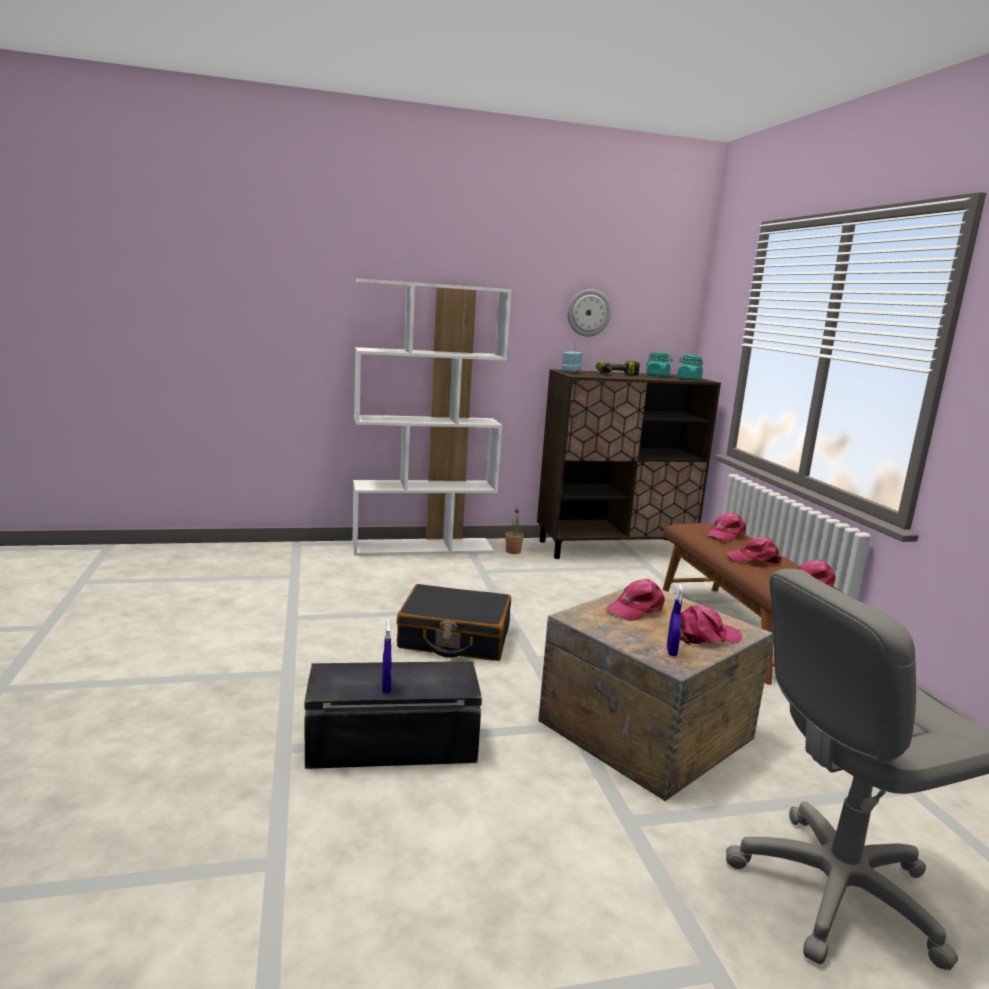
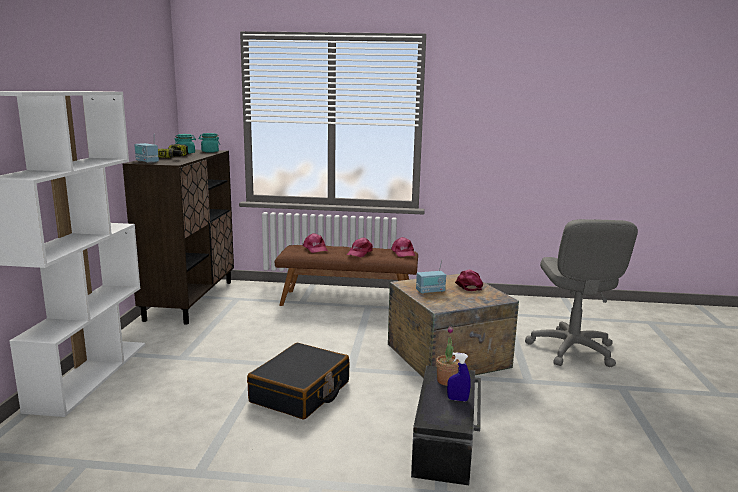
camera: 70 degrees left, 0 degrees up
(513, 551) = (152, 336): potted plant -> potted plant (446, 381)
(588, 313) = (129, 107): wall clock -> none
(636, 609) = (430, 291): pink cap -> radio
(671, 651) = (486, 295): blue spray bottle -> none

